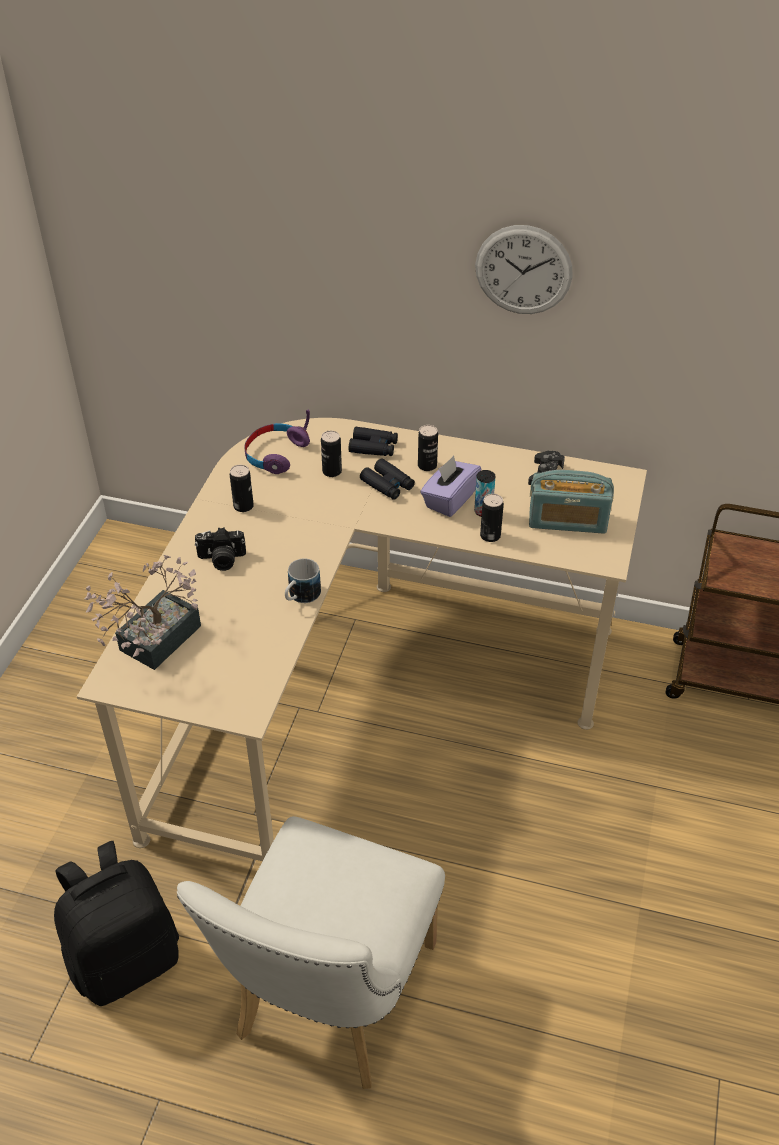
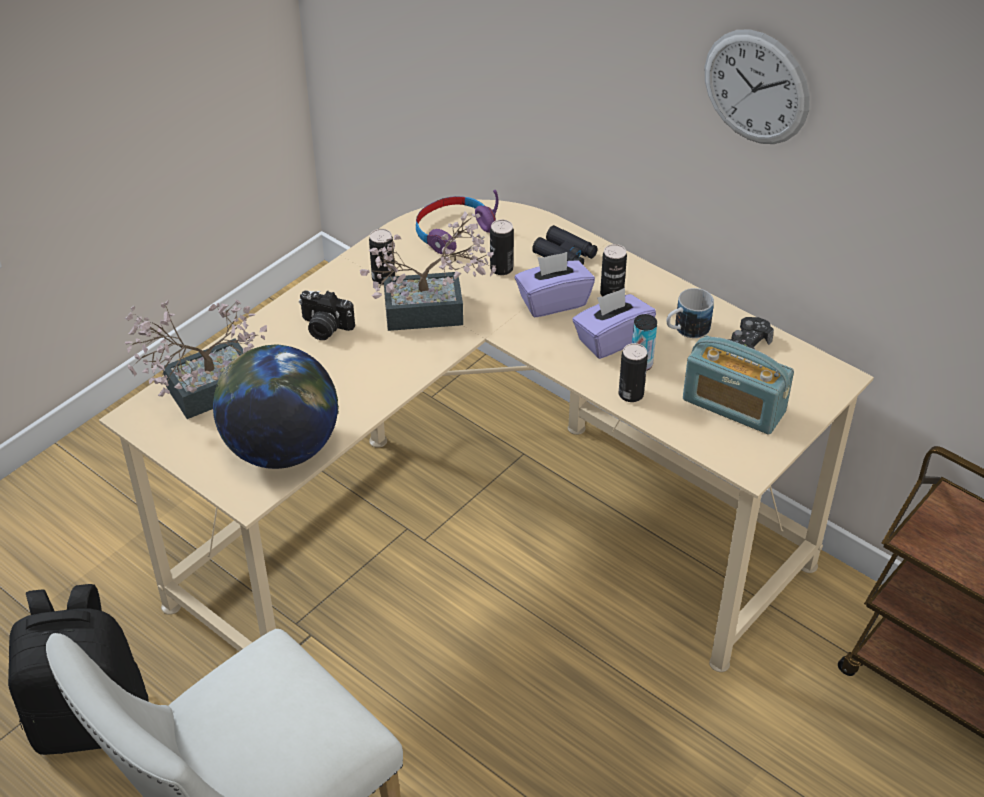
camera: 25 degrees right, 0 degrees up
(250, 667) = (282, 449): none -> globe
(300, 597) = (380, 393): mug -> mug (685, 330)
(301, 520) = (434, 311): none -> potted plant
(387, 485) = (553, 301): black binoculars -> purple tissue box

